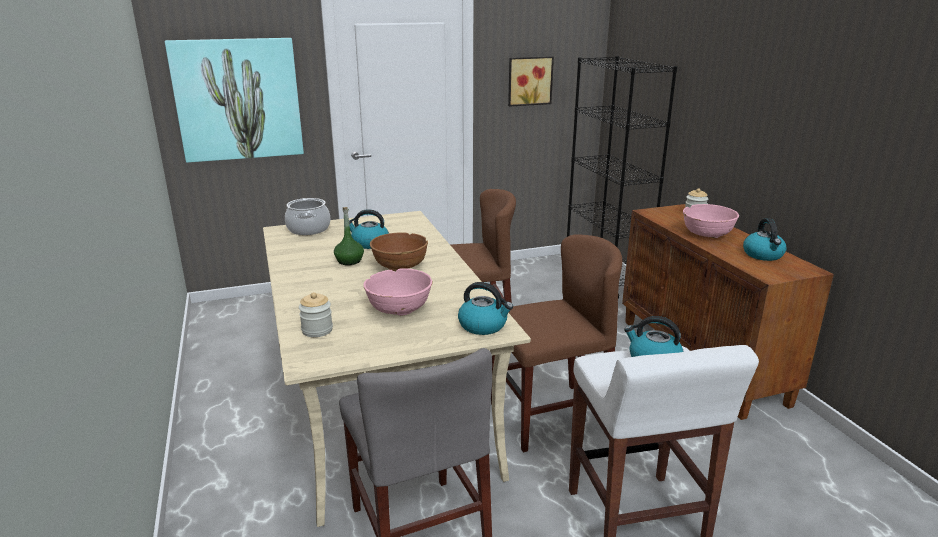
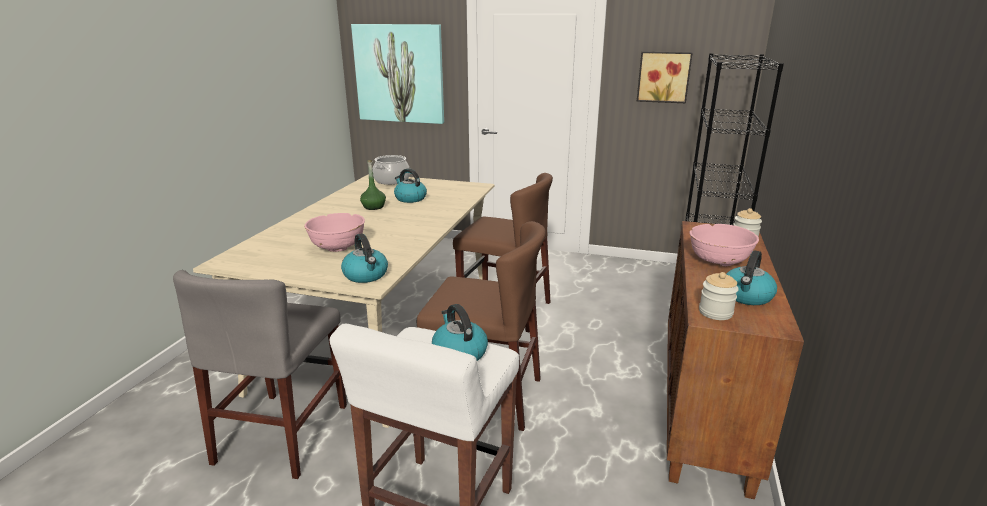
camera: 35 degrees right, 0 degrees up
(317, 330) = (266, 244): jar -> jar (715, 312)
(400, 266) = (397, 218): brown bowl -> none

